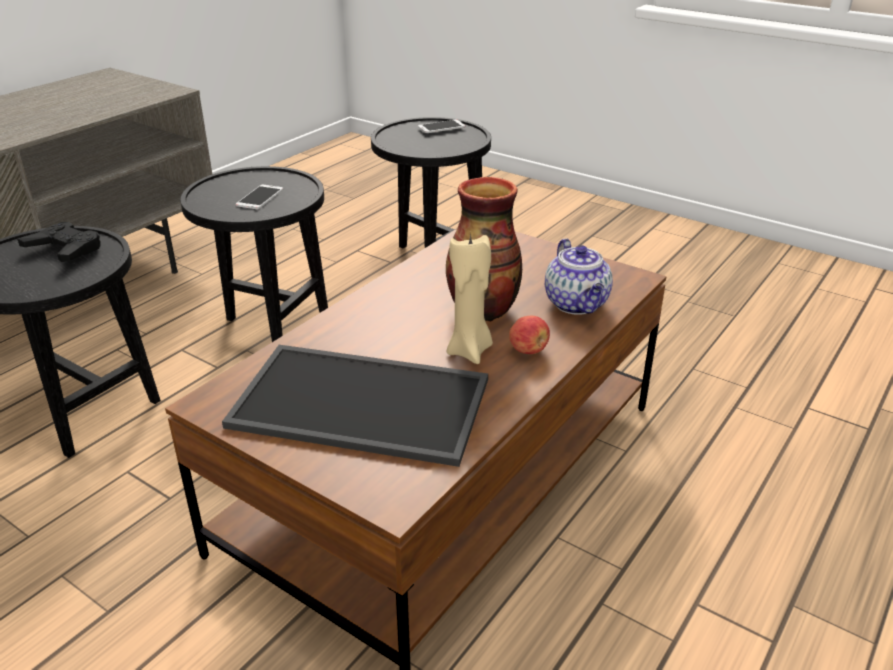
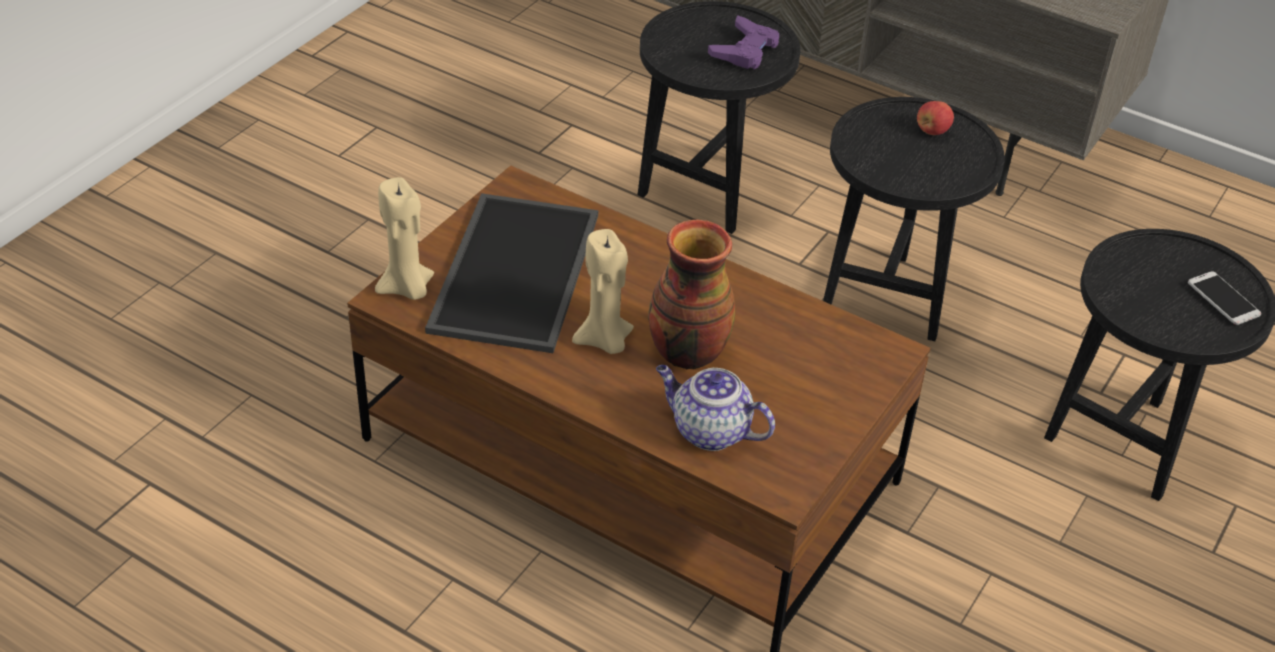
camera: 85 degrees right, 10 degrees up
(64, 249) = (745, 50): black game controller -> purple game controller
(260, 197) = (907, 155): phone -> none
(379, 484) = (407, 289): none -> beige candle
(528, 350) = (608, 384): apple -> apple (932, 131)
(577, 304) = (709, 431): teapot -> teapot turned 45 degrees clockwise

